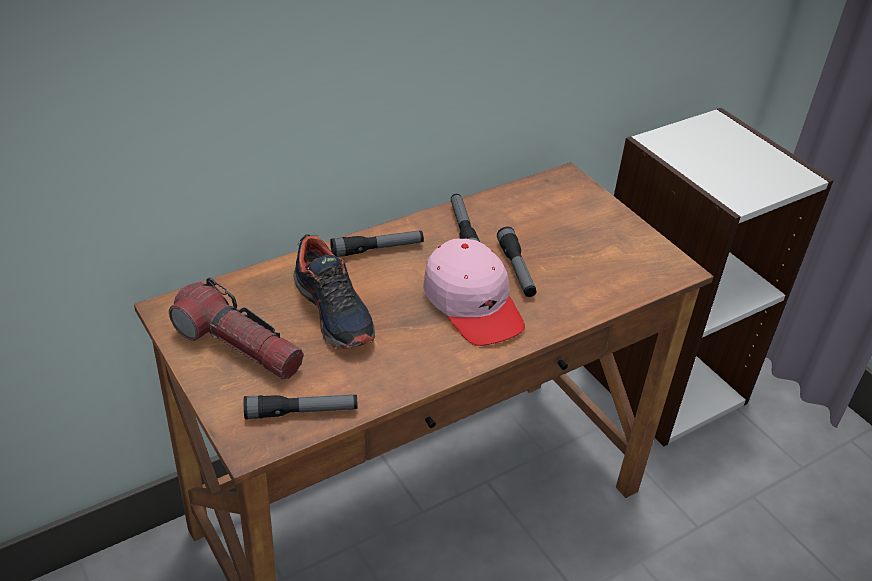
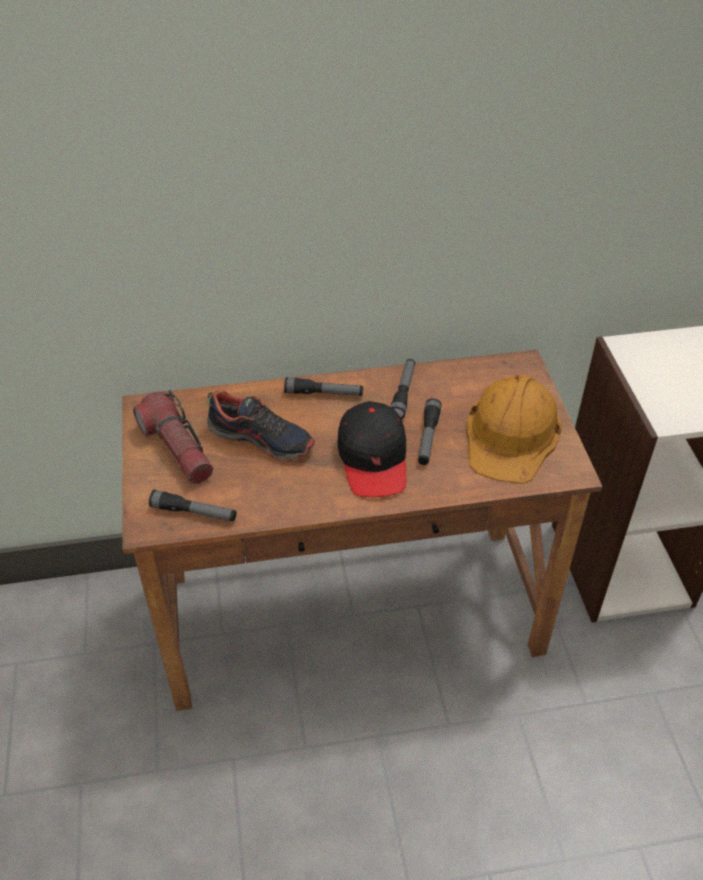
camera: 25 degrees right, 5 degrees up
(334, 311) = (261, 438): shoe -> shoe turned 60 degrees counterclockwise
(473, 304) = (374, 459): pink cap -> black cap
(598, 248) = (511, 435): none -> orange hard hat

